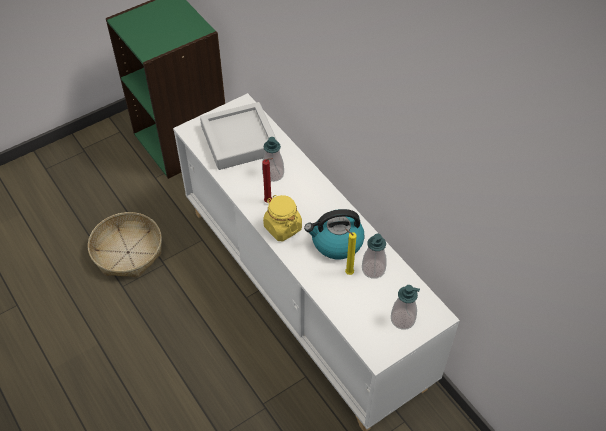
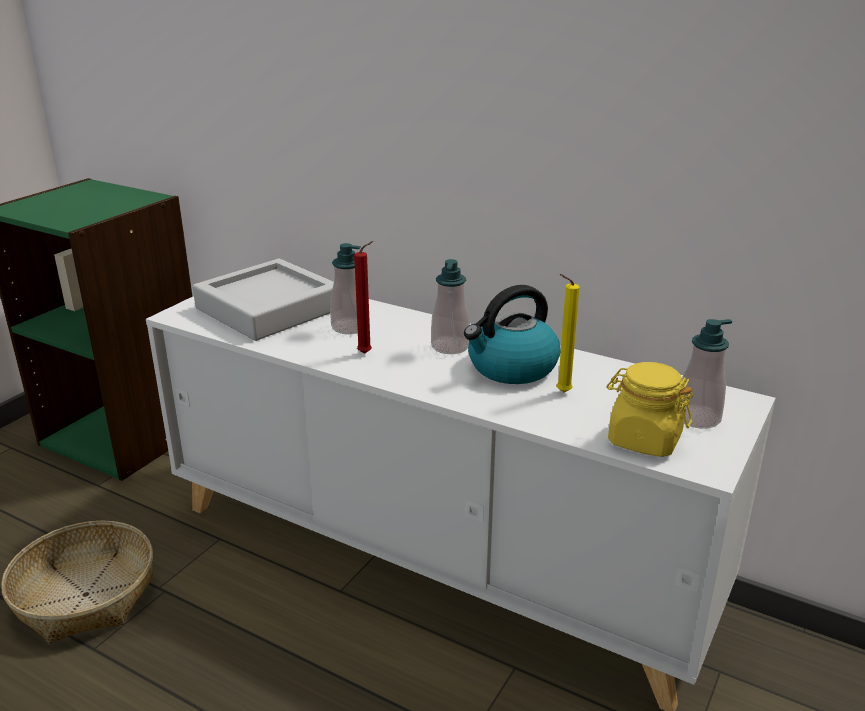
camera: 25 degrees left, 25 degrees down
(282, 227) = (411, 373): yellow jar -> yellow jar (644, 440)
(373, 269) = (595, 380): soap dispenser -> soap dispenser (450, 346)

